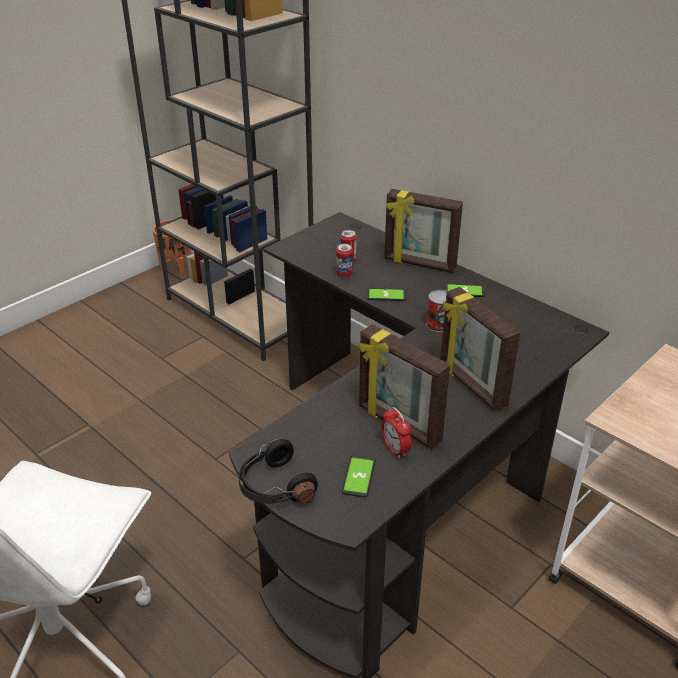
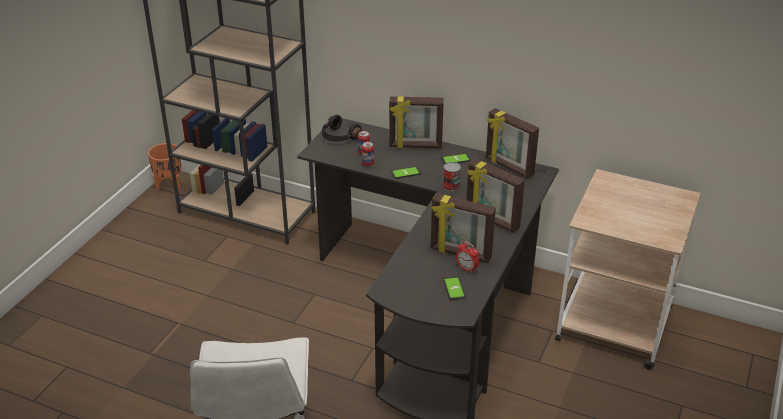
camera: 20 degrees left, 0 degrees up
(274, 486) = (407, 306): black headphones -> black headphones (339, 137)
(534, 315) = (508, 167): none -> picture frame

